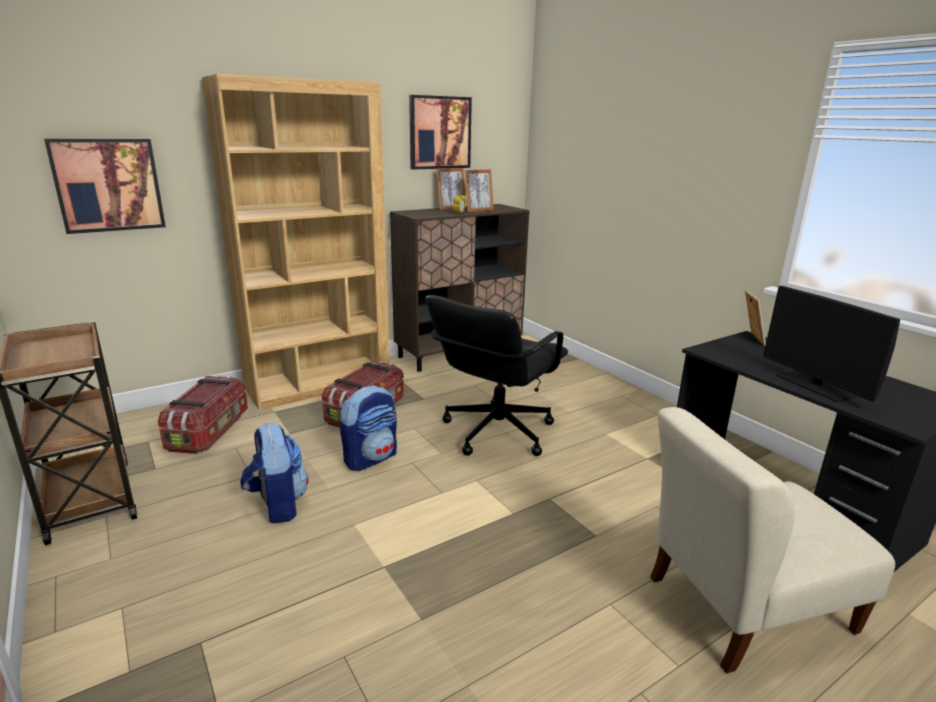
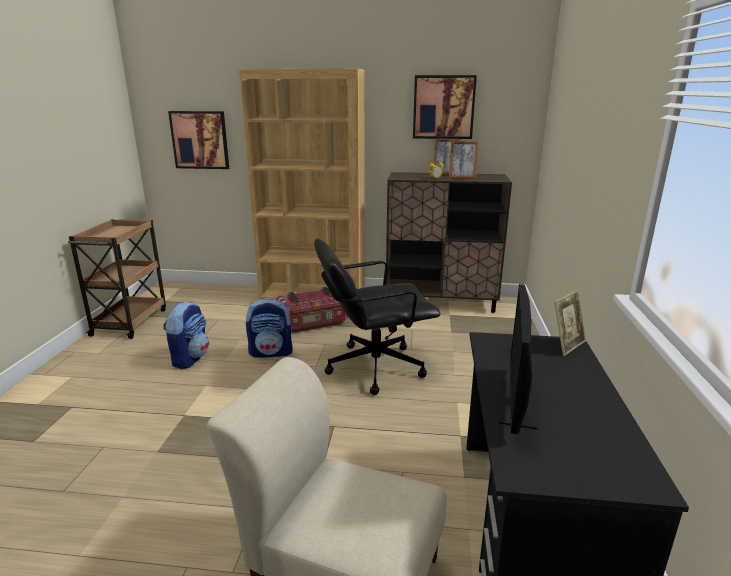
camera: 40 degrees right, 0 degrees up
(210, 431) = (220, 306): storage box -> none

